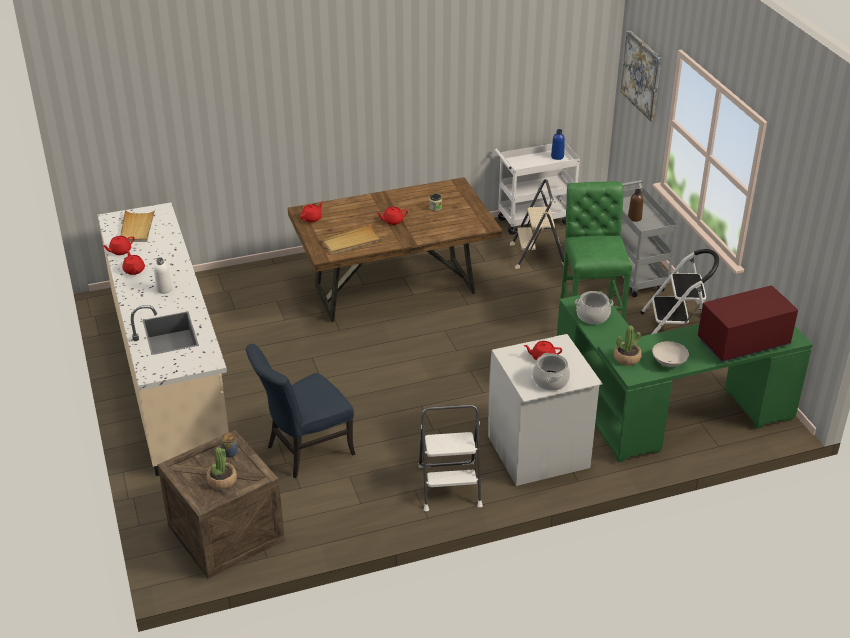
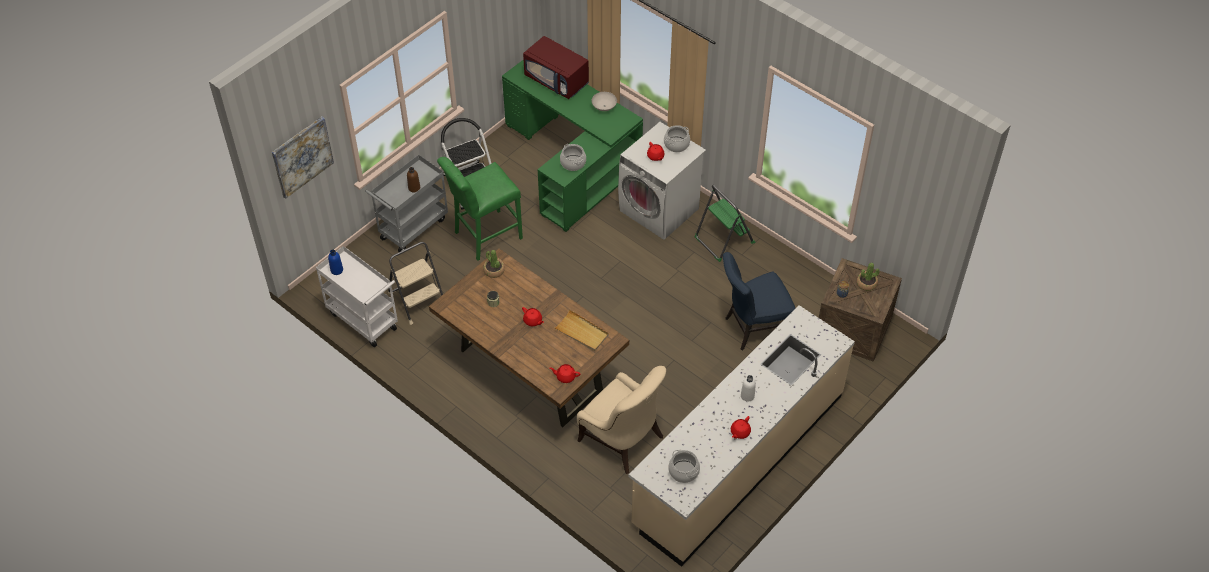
camera: 120 degrees left, 15 degrees up
(120, 251) = (723, 460): red teapot -> none
(137, 228) = (684, 471): beige tray -> cooking pot
(267, 314) = (622, 439): none -> beige chair
(305, 451) = (753, 328): blue chair -> blue chair turned 135 degrees clockwise
(449, 483) = (722, 240): white step ladder -> green step ladder
(627, 358) = (614, 127): potted plant -> potted plant (494, 270)

